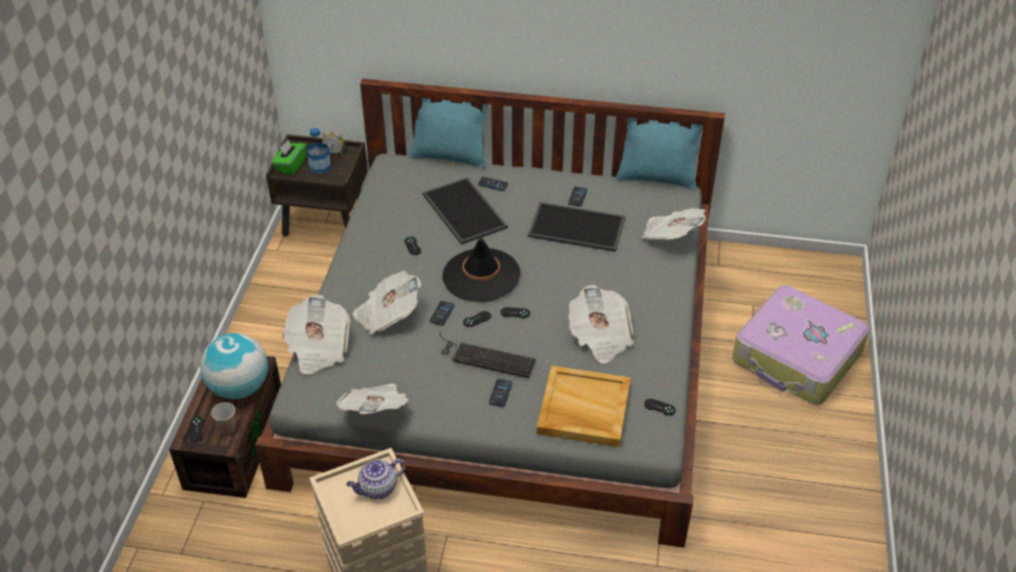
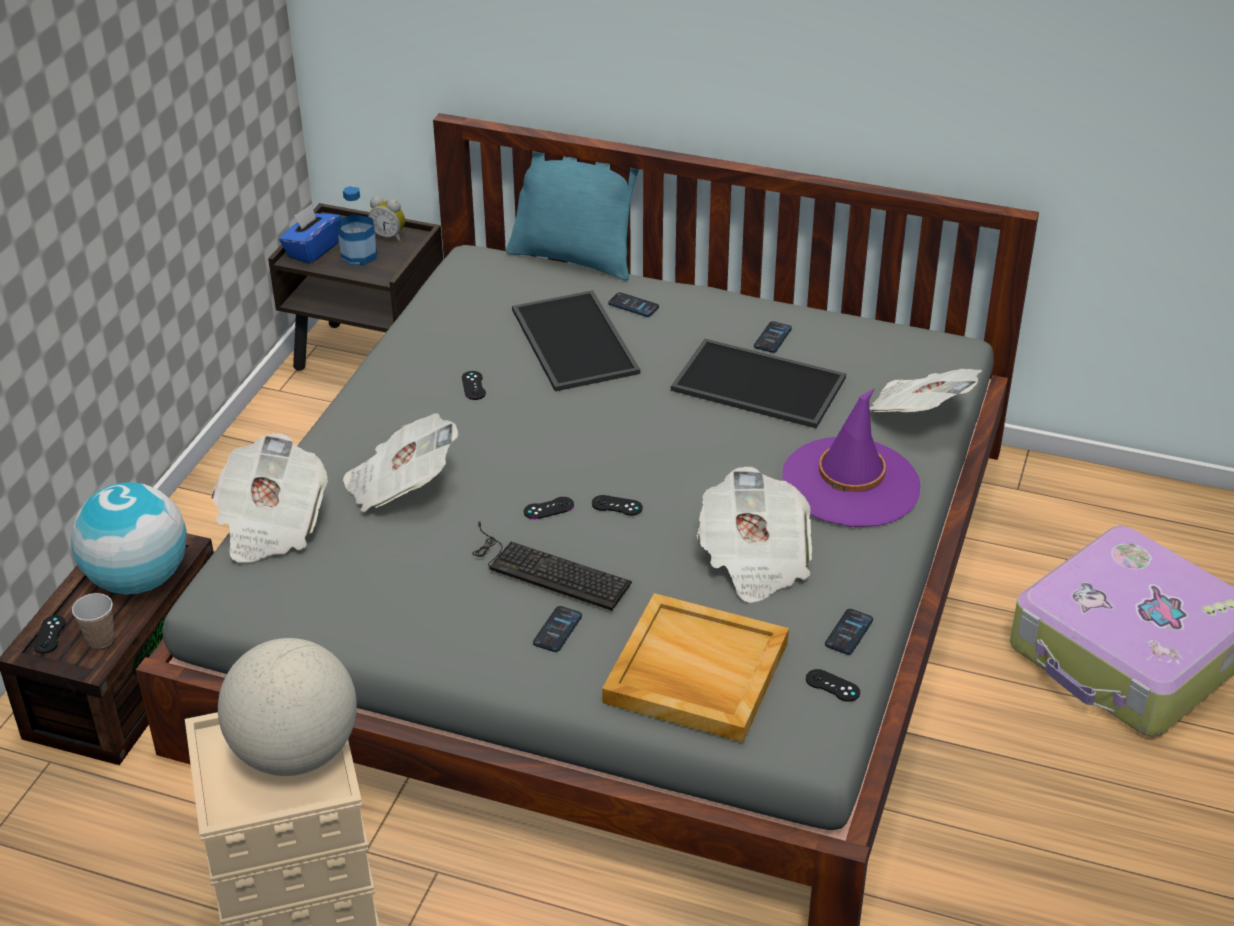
camera: 10 degrees right, 5 degrees down
(290, 166) = (312, 250): green tissue box -> blue tissue box
(376, 411) = (338, 633): newspaper -> none
(377, 489) = (295, 753): teapot -> globe
(442, 313) = (492, 493): phone -> phone (849, 632)
(481, 275) = (575, 442): black hat -> none
(642, 283) = (851, 483): none -> purple hat
(656, 178) = (917, 321): turquoise pillow -> none

